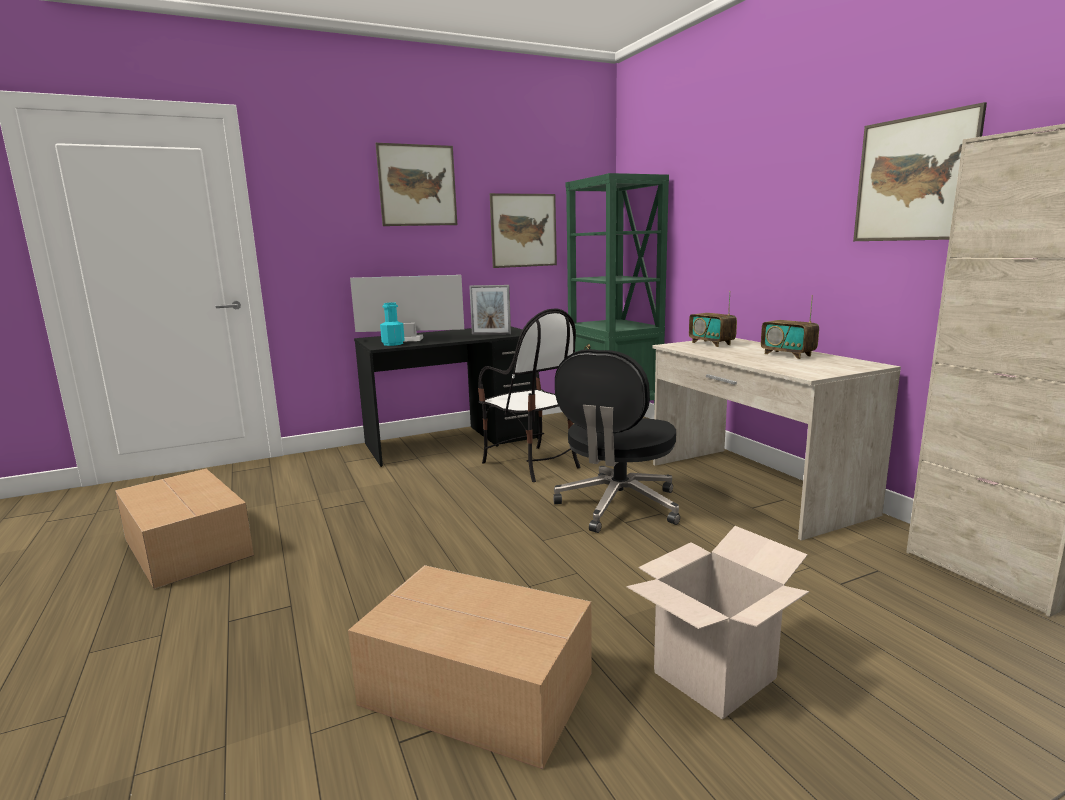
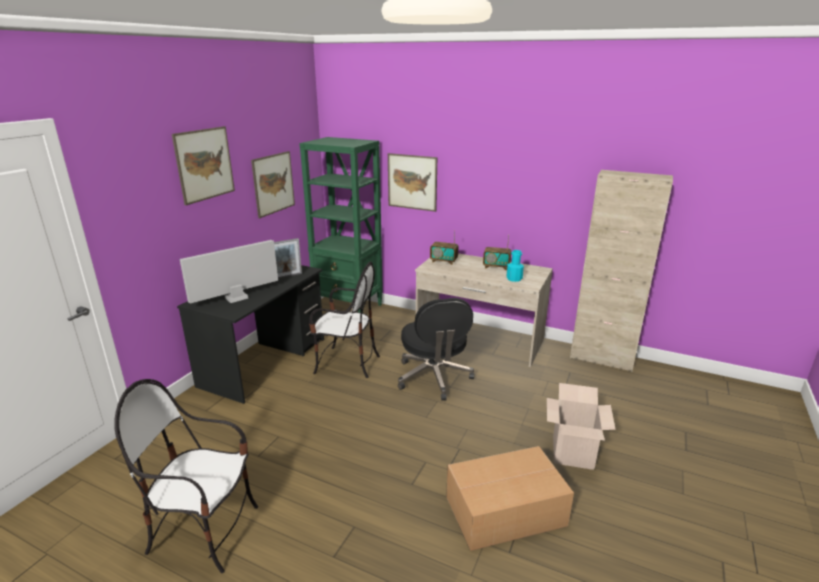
camera: 40 degrees left, 10 degrees up
(188, 546) = (205, 532): cardboard box -> chair
(393, 344) = (235, 307): turquoise bottle -> turquoise bottle (514, 278)
(914, 179) = (556, 177): picture -> picture (412, 182)

